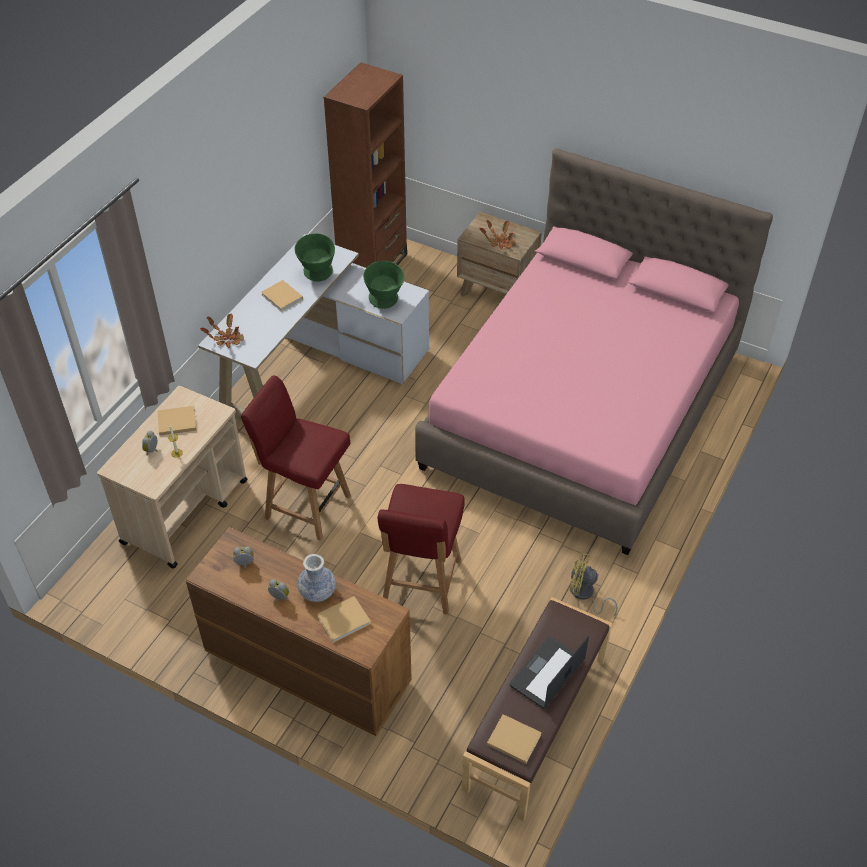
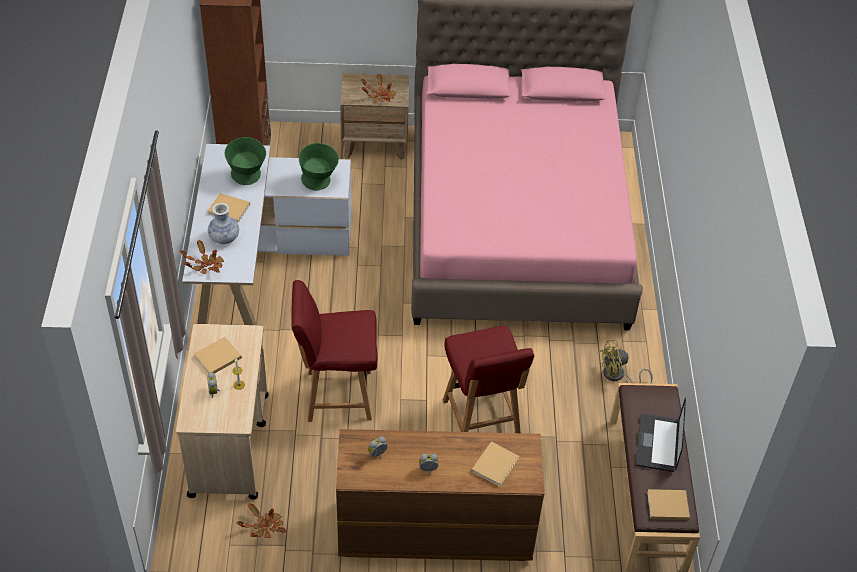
camera: 30 degrees left, 0 degrees up
(164, 597) = (264, 527): none -> potted plant
(317, 592) = (456, 451): vase -> vase (224, 238)

